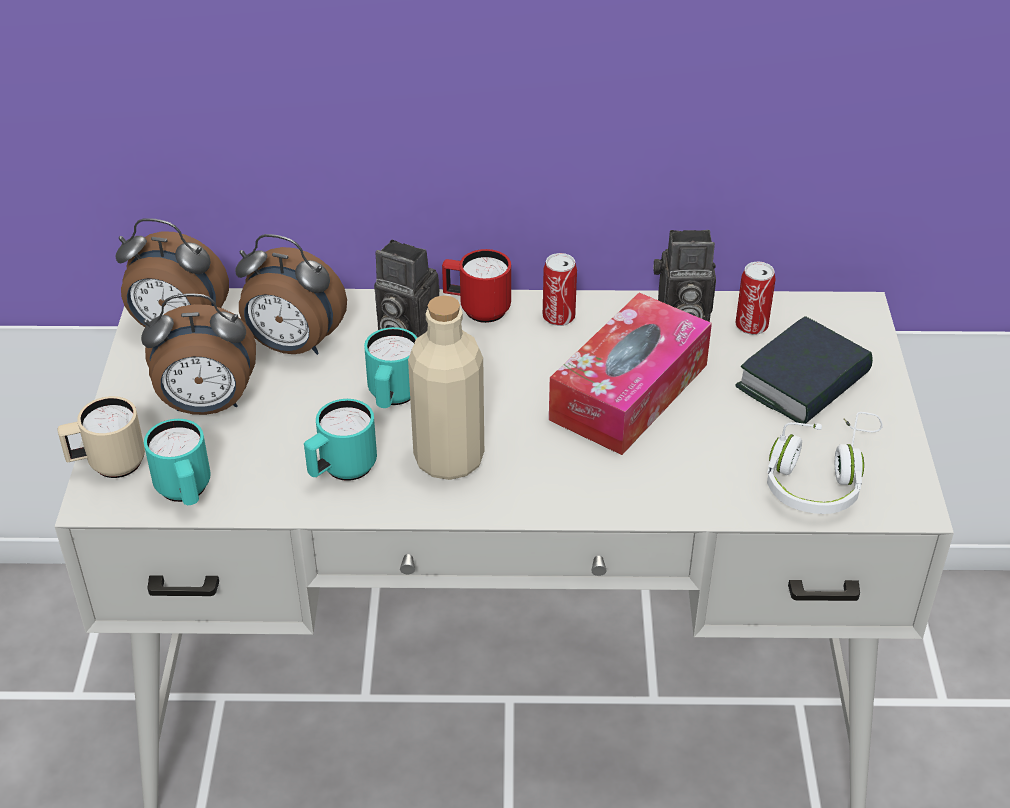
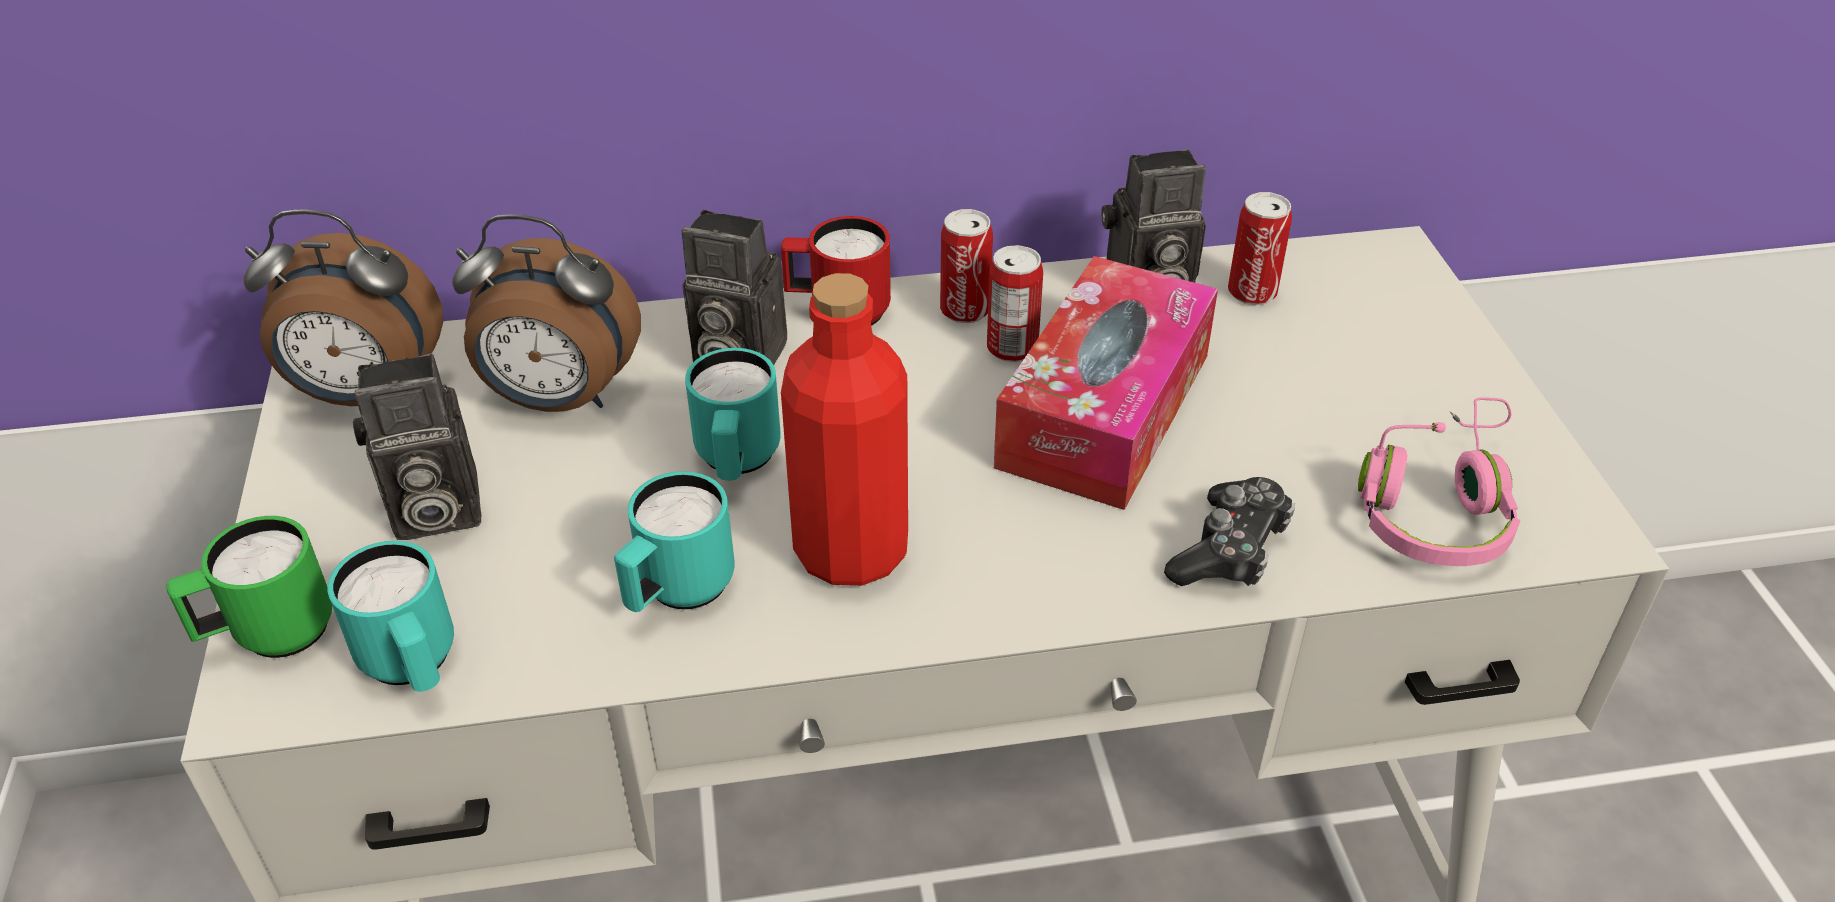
camera: 10 degrees left, 0 degrees up
(108, 465) = (269, 636): beige mug -> green mug
(207, 406) = (431, 512): alarm clock -> camera
(449, 459) = (851, 551): beige bottle -> red bottle
(582, 345) = (1012, 348): none -> can
(679, 487) = (1230, 550): none -> game controller
(803, 381) = (1356, 365): book -> none
(820, 477) = (1437, 506): white headphones -> pink headphones

